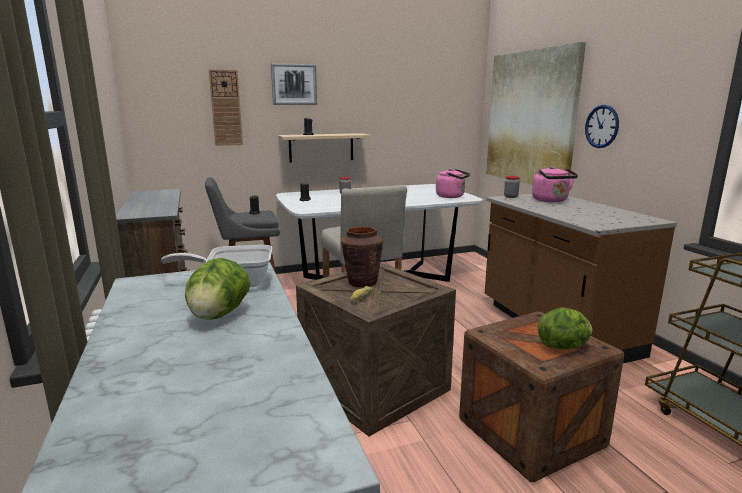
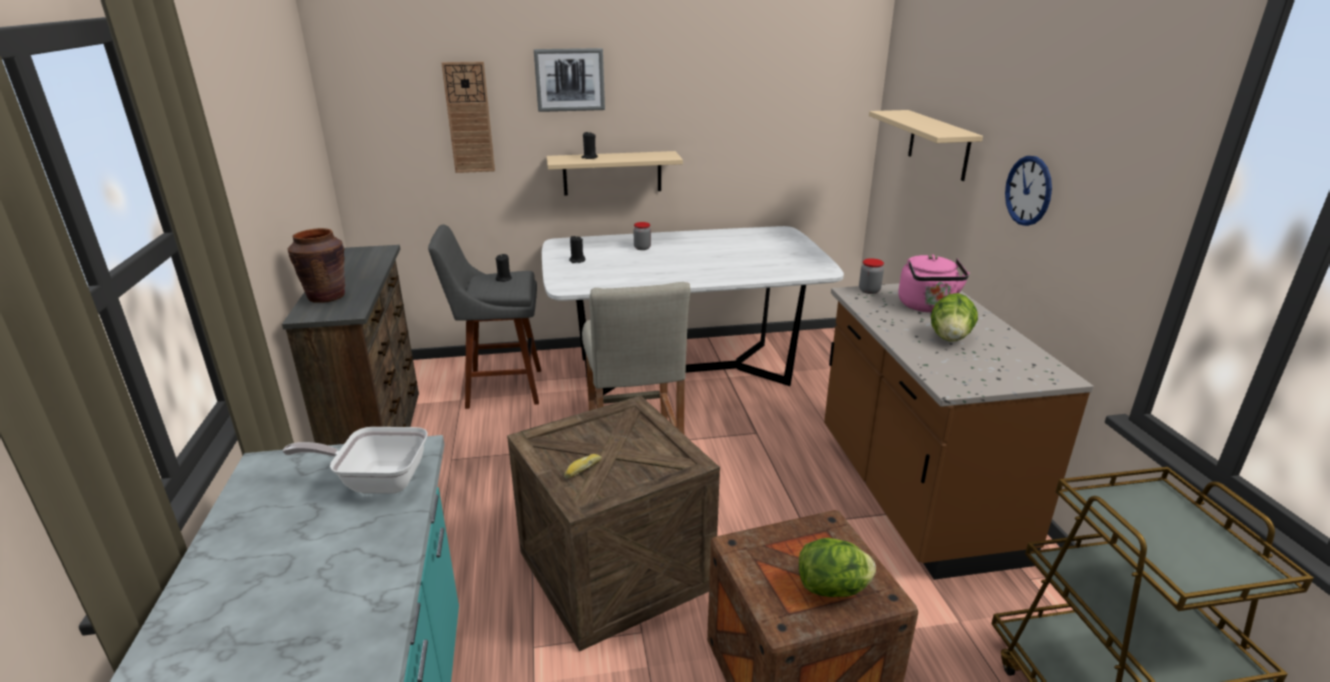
camera: 10 degrees right, 10 degrees up
(219, 315) = (329, 549): lettuce -> lettuce (950, 338)
(362, 283) = (597, 439): brown vase -> brown vase (326, 297)
(452, 196) = (799, 264): pink kettle -> none
(530, 118) = (938, 144): picture -> beige shelf

